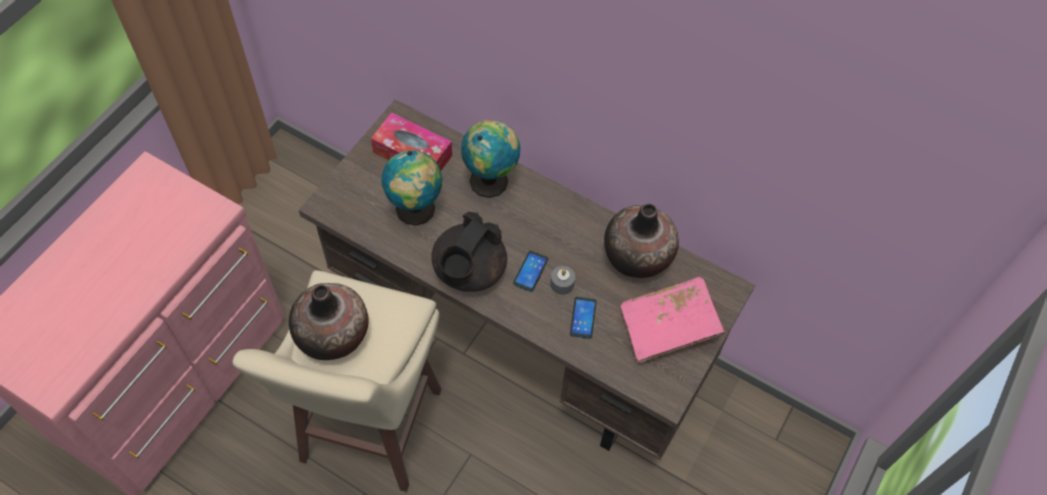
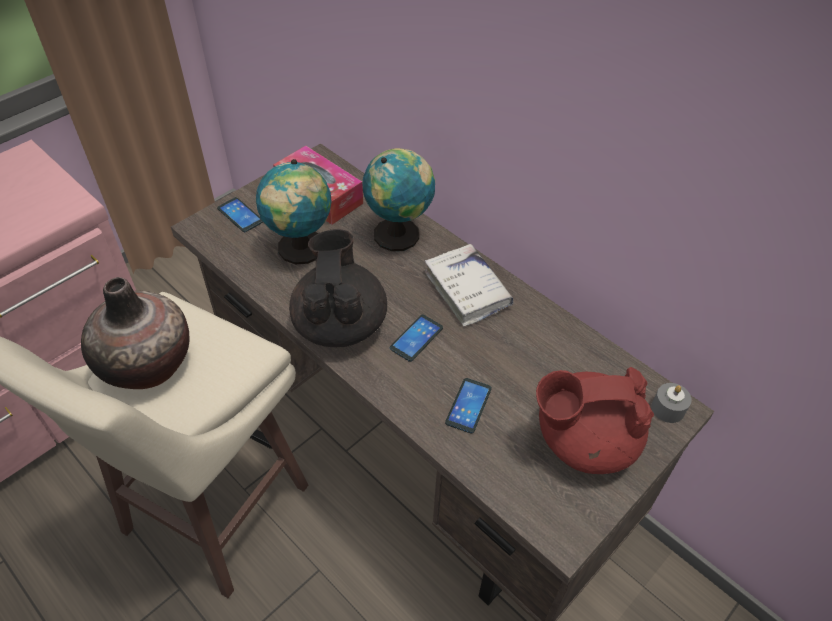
camera: 15 degrees right, 10 degrees down
(353, 187) = (240, 215): none -> phone
(469, 271) = (340, 323): black teapot -> black teapot turned 135 degrees clockwise
(558, 222) = (467, 290): none -> white book
(562, 284) = (452, 360): grey candle -> grey candle (668, 408)
(637, 256) = (558, 346): vase -> none
(668, 327) = (583, 440): pink book -> red teapot

